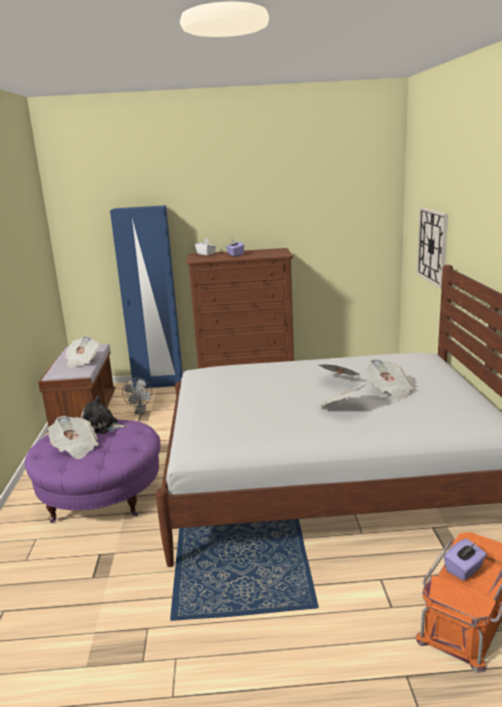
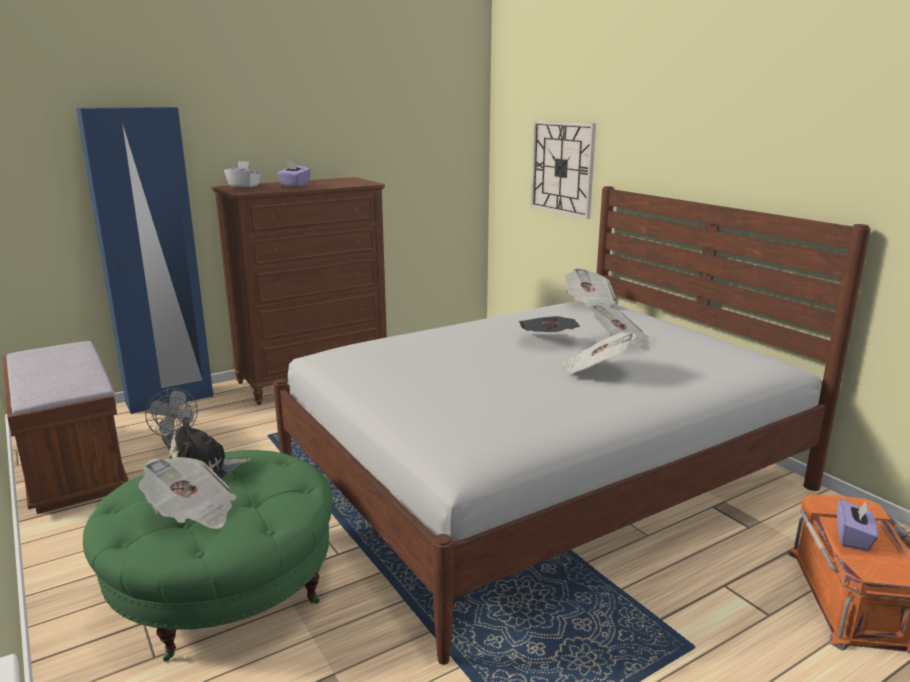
camera: 30 degrees left, 0 degrees up
(81, 361) = (72, 372): newspaper -> newspaper (589, 303)
(101, 496) = (224, 589): purple ottoman -> green ottoman

